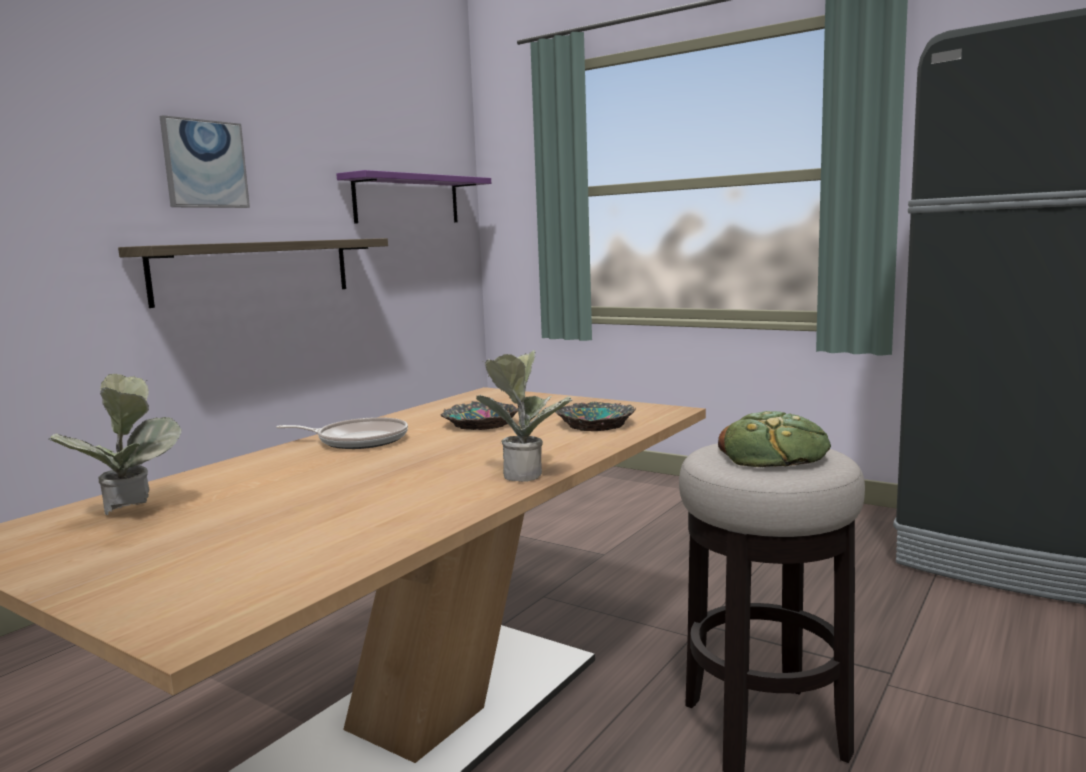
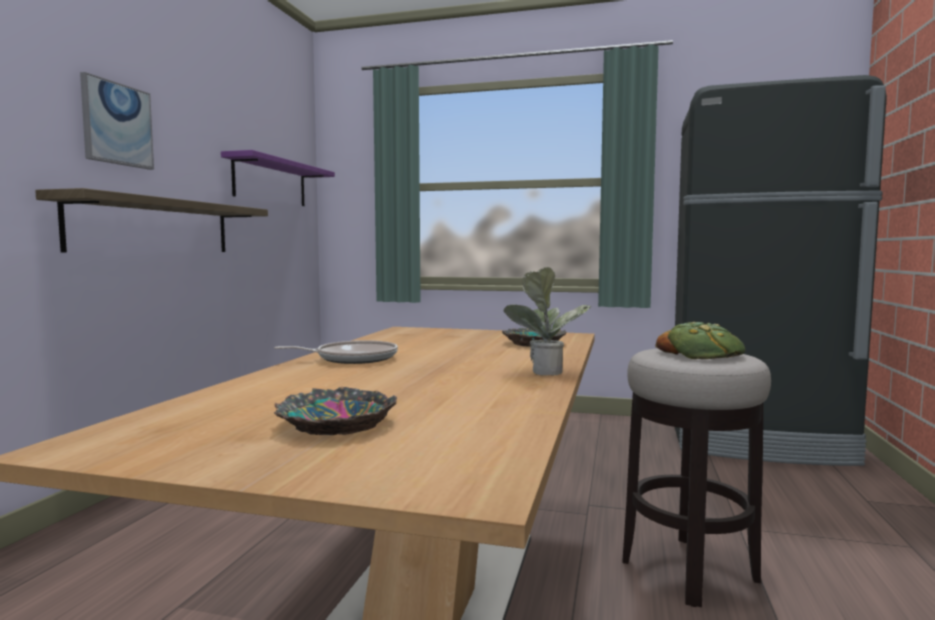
camera: 20 degrees left, 5 degrees down
(130, 514) = (220, 416): potted plant -> none
(479, 423) = (439, 345): bowl -> bowl (334, 423)

